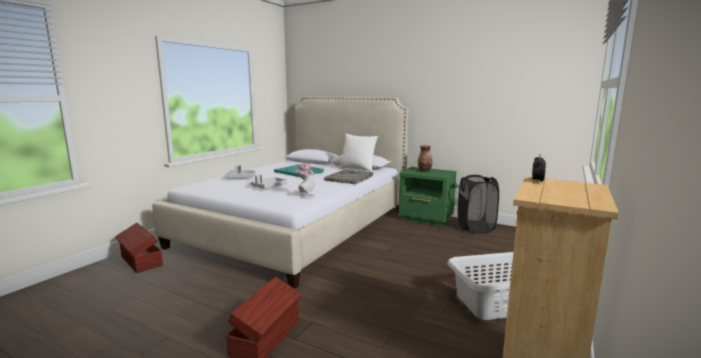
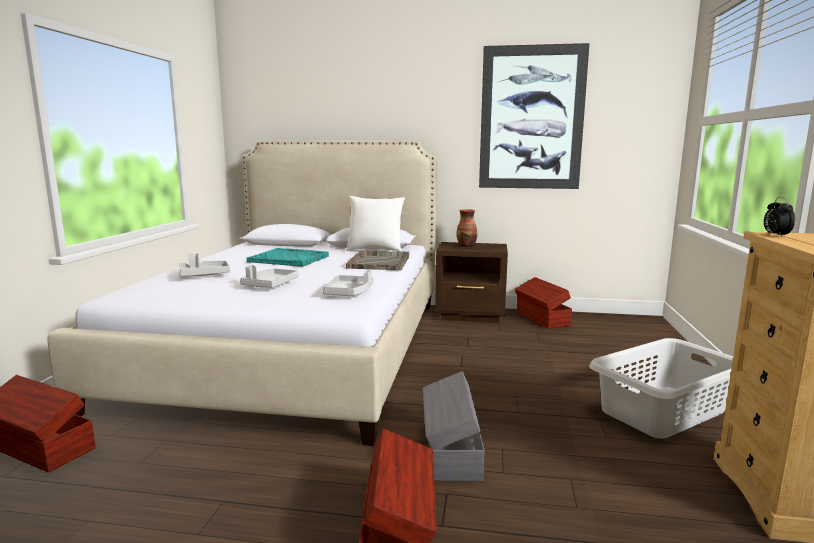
camera: 20 degrees left, 0 degrees up
(305, 196) = (349, 293): hat -> grey tray
(335, 300) = (451, 451): none -> grey storage box
(426, 219) = (471, 315): green nightstand -> brown nightstand
(475, 227) = (542, 319): black laundry basket -> brown storage box
(477, 81) = (531, 118): none -> picture

